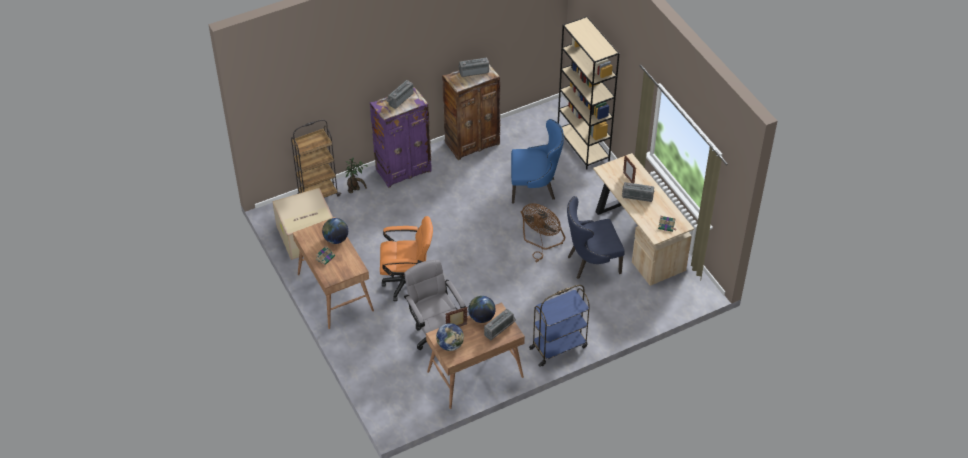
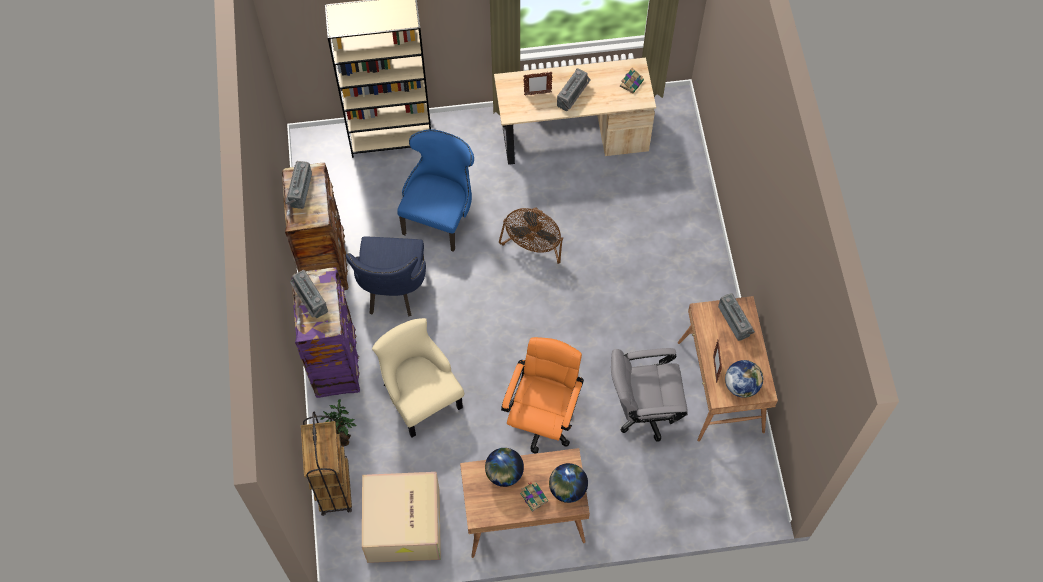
camera: 70 degrees left, 15 degrees up
(396, 219) = (422, 398): none -> beige chair
(481, 317) = (707, 334): globe -> globe (567, 489)
(539, 241) = (532, 242): brown fan -> brown fan turned 120 degrees counterclockwise
(559, 348) = (709, 280): blue cart -> none
(591, 263) = (590, 199): blue chair -> blue chair (393, 290)

